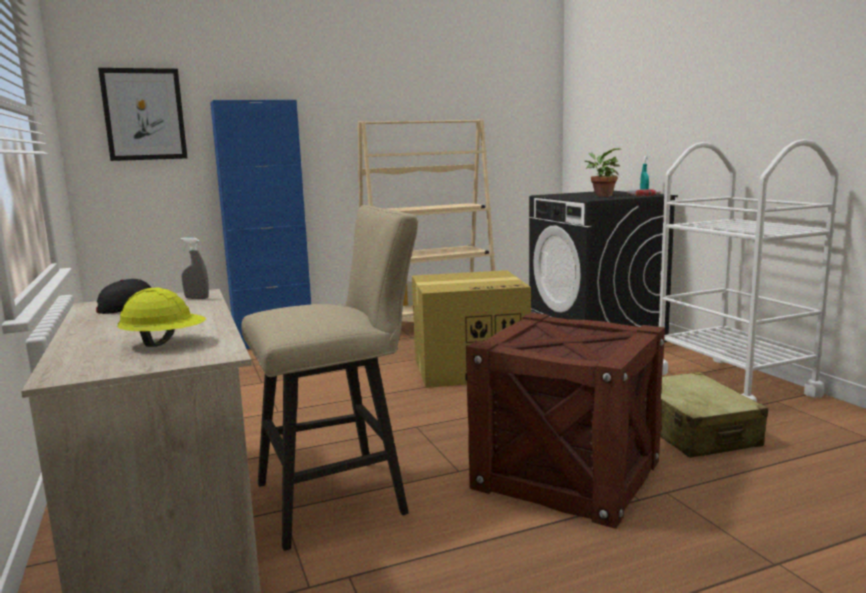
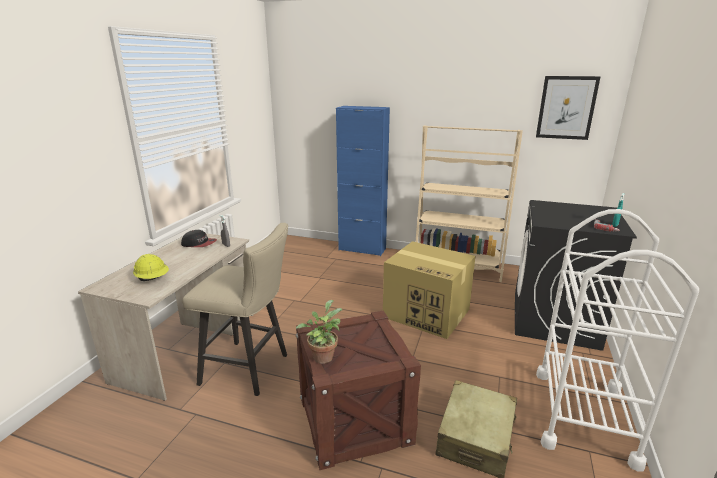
camera: 40 degrees right, 10 degrees up
(144, 114) = (310, 110): picture -> picture (566, 107)
(601, 196) = (571, 218): potted plant -> potted plant (323, 355)

